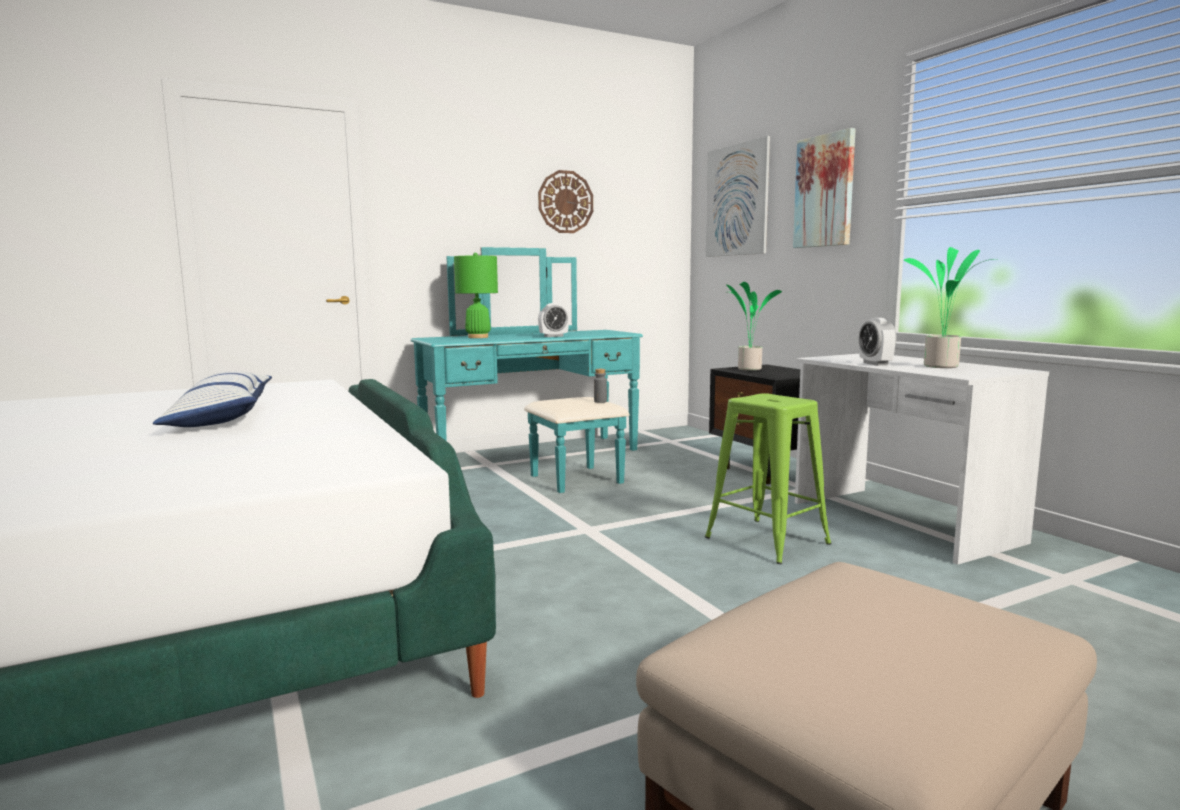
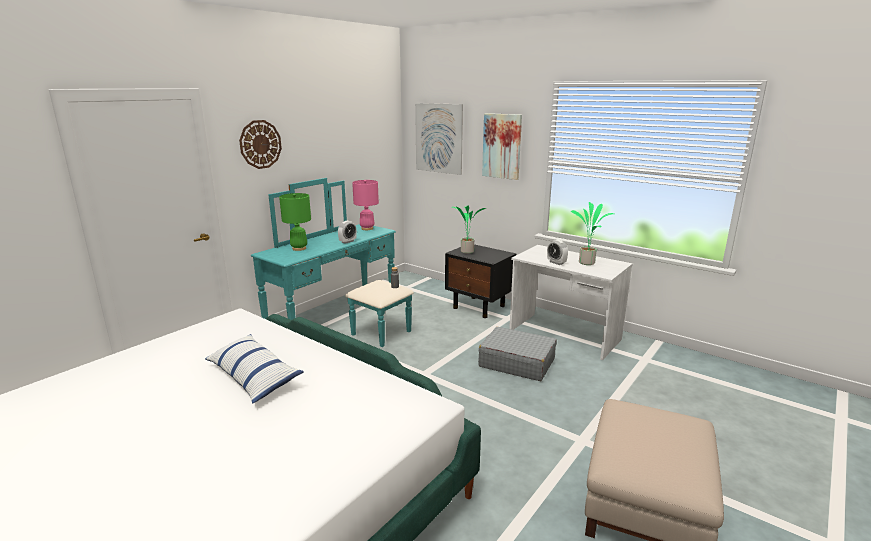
camera: 25 degrees left, 10 degrees up
(565, 202) = (333, 143): wall clock -> wall clock (260, 144)
(603, 331) = (367, 228): none -> pink table lamp
(767, 541) = (516, 362): green stool -> grey suitcase

